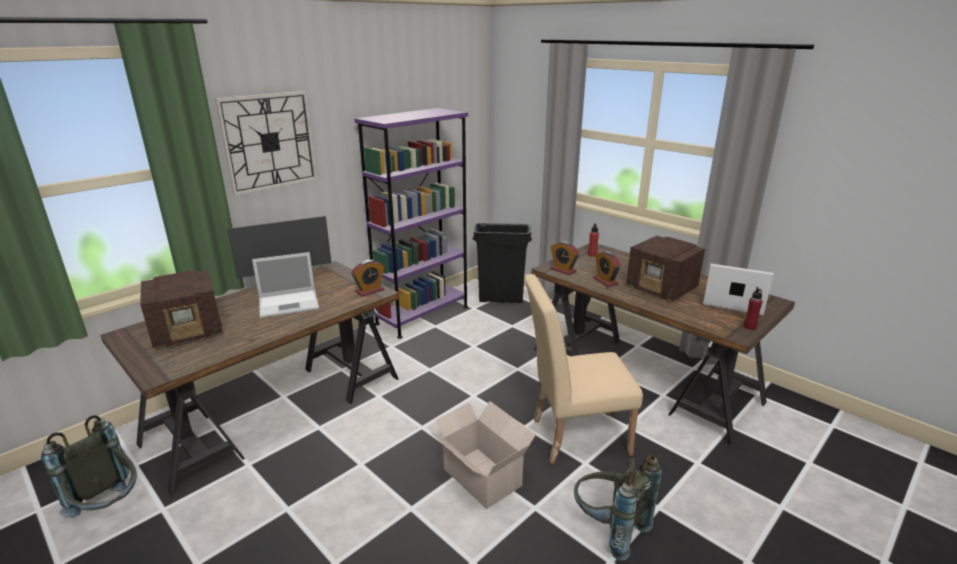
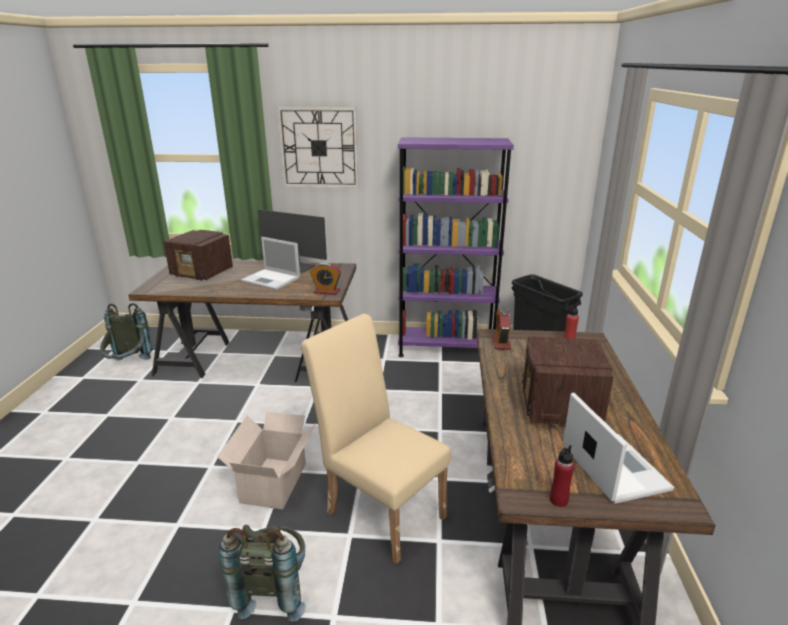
camera: 50 degrees right, 0 degrees up
(605, 281) = (516, 371): alarm clock -> none

